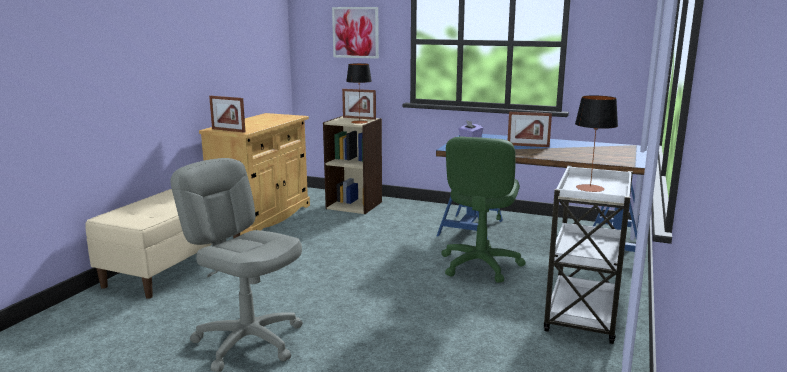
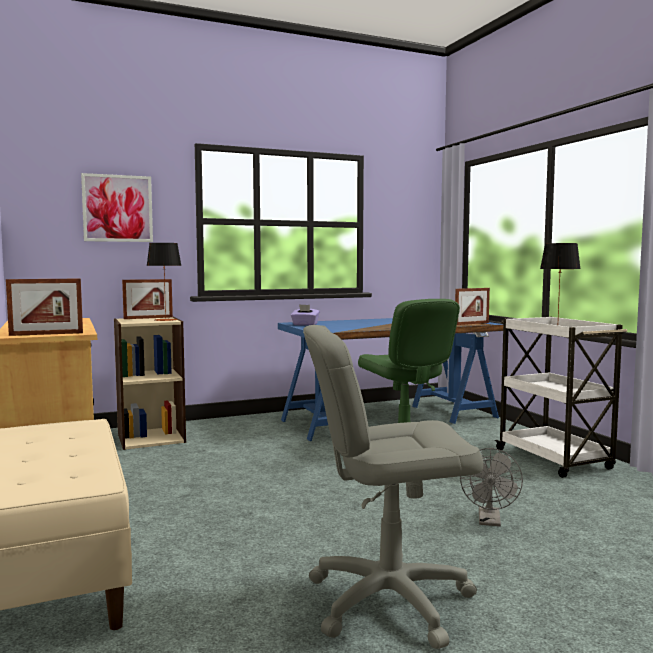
camera: 45 degrees left, 10 degrees down
(403, 333) = (490, 521): none -> grey fan
(528, 146) = (373, 323): picture frame -> picture frame (471, 323)

